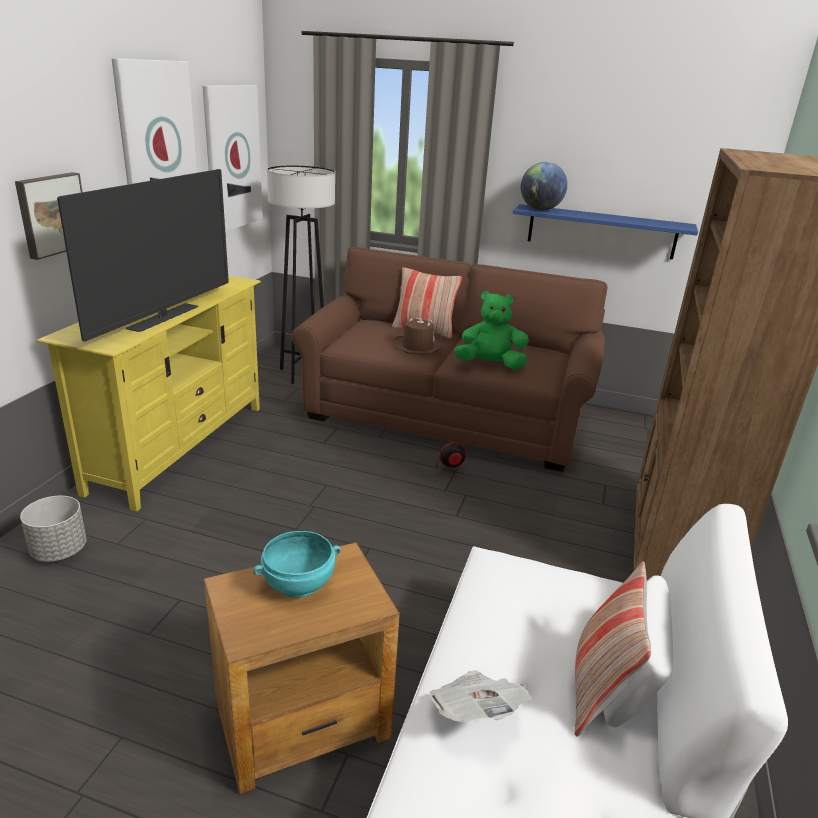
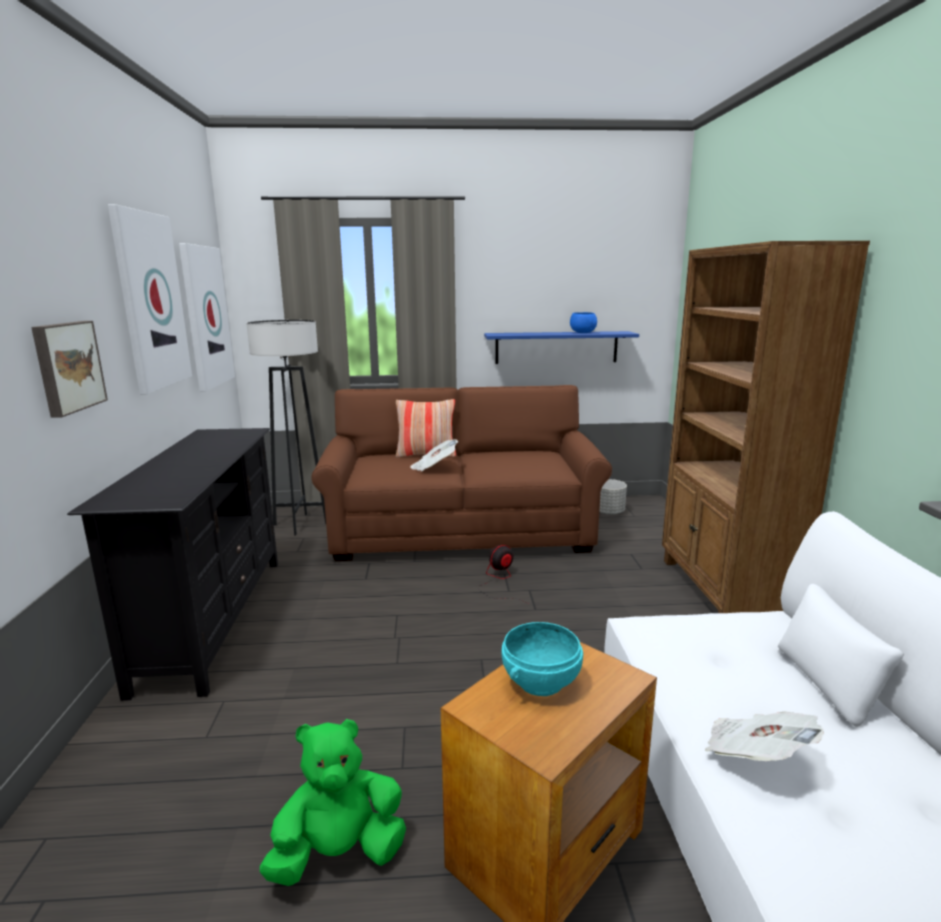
camera: 20 degrees left, 10 degrees down
(59, 551) = (135, 768): grey planter -> grey planter (608, 512)
(164, 318) = (203, 470): television -> none
(179, 447) = (213, 619): yellow tv stand -> black tv stand
(417, 347) = (434, 467): brown hat -> newspaper
(490, 364) = (508, 469): green plush toy -> green plush toy (339, 853)
(540, 209) = (507, 334): globe -> none
(598, 688) = (819, 698): pillow -> none
(630, 220) = (582, 333): none -> blue bowl

